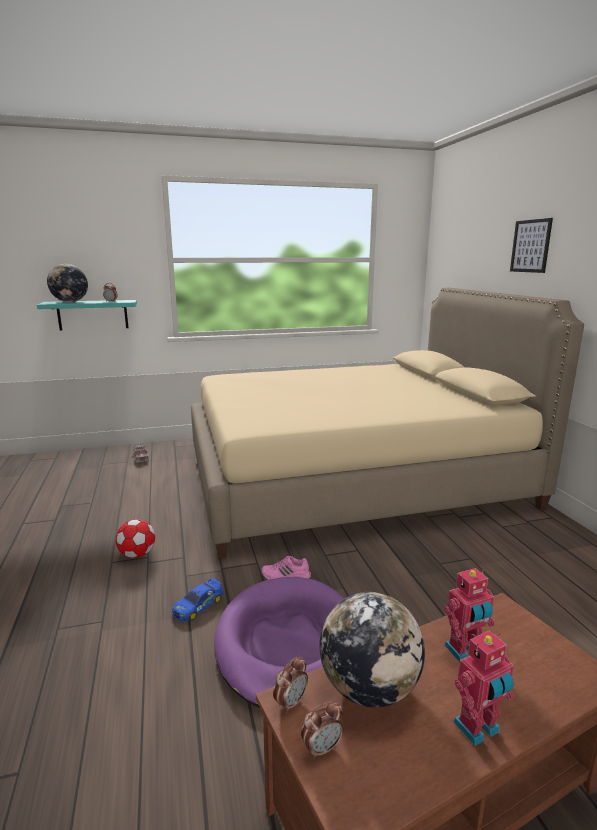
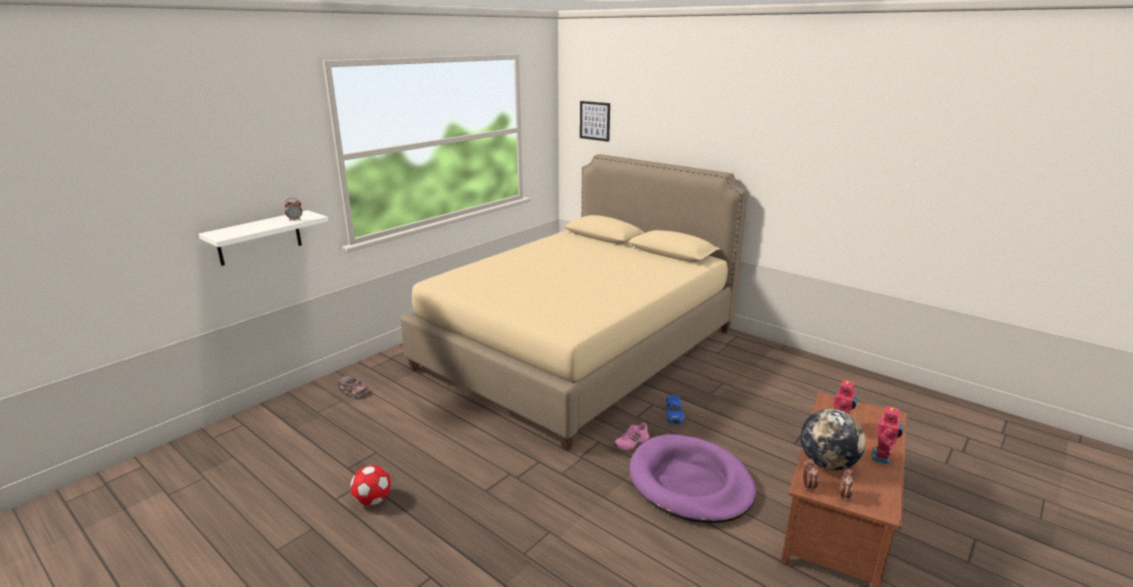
camera: 35 degrees left, 5 degrees up
(70, 302) = (244, 229): globe -> none
(93, 315) = (259, 238): turquoise shelf -> white shelf
(137, 554) = (497, 476): football -> football (373, 500)
(198, 605) = (601, 488): toy car -> toy car (674, 414)
(530, 246) = (687, 126): picture -> picture (595, 121)

